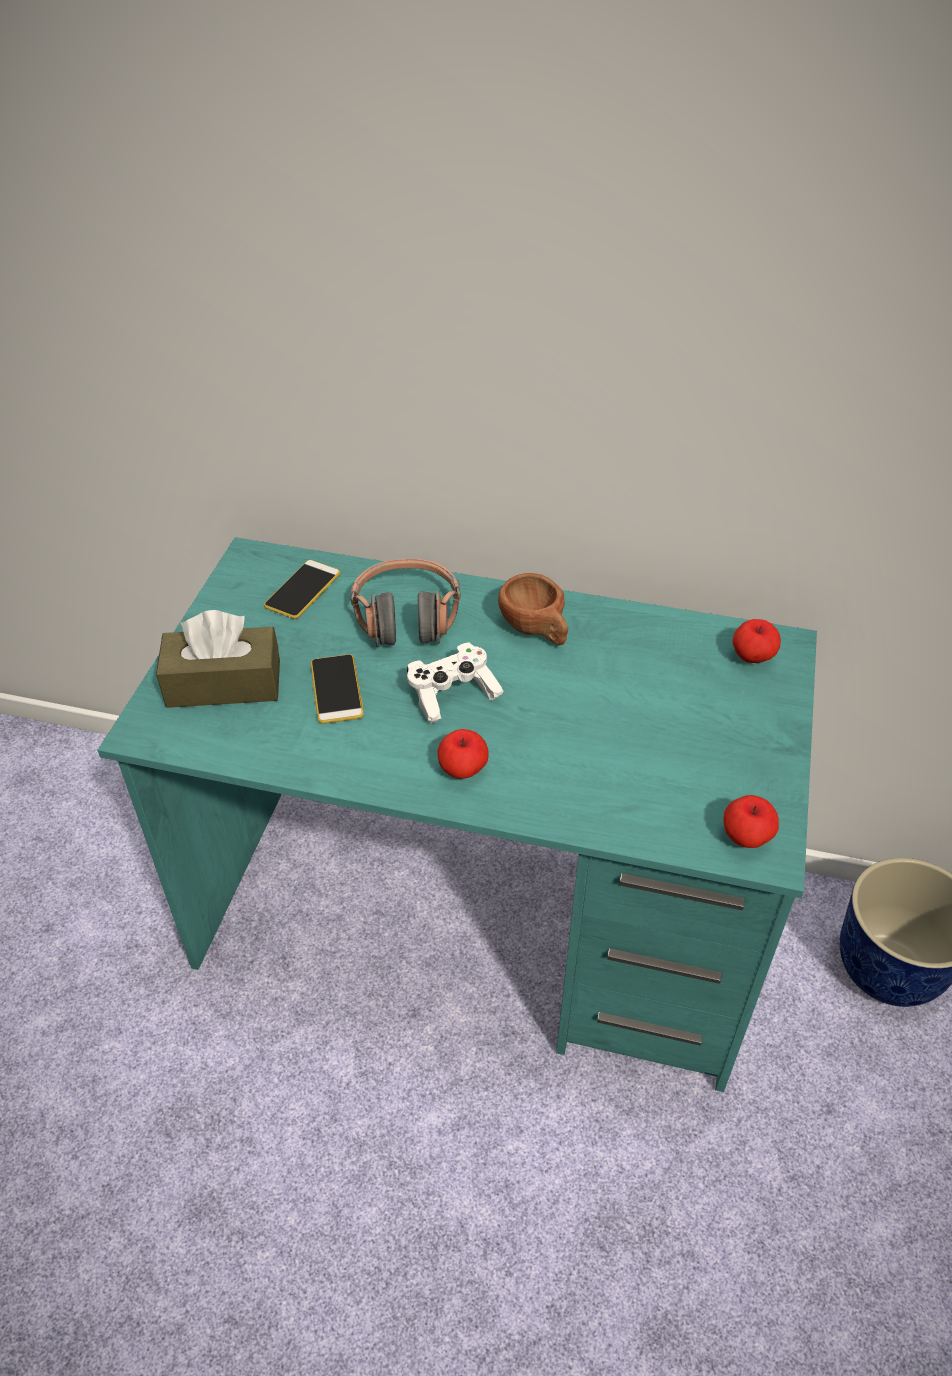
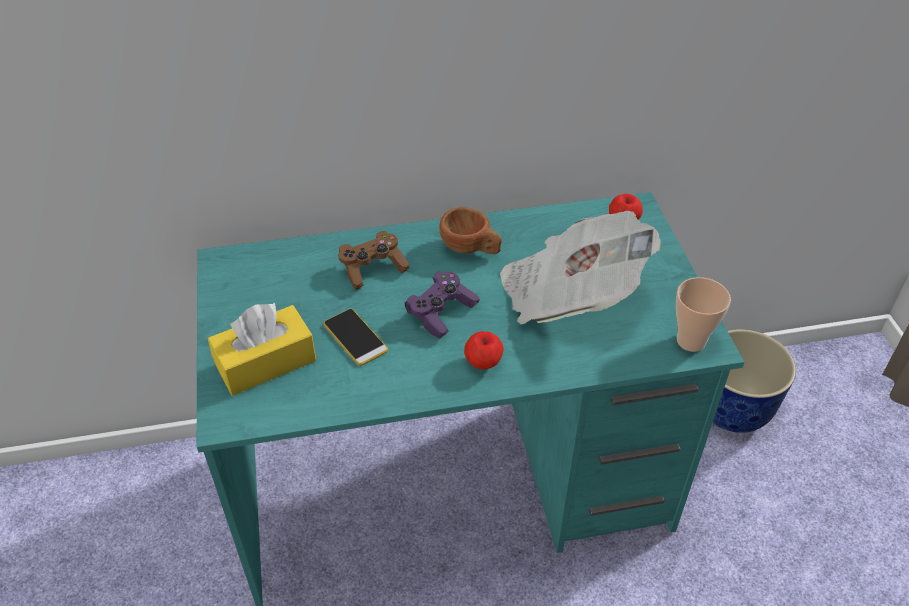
camera: 25 degrees left, 0 degrees up
(224, 684) = (265, 362): brown tissue box -> yellow tissue box
(302, 590) = (280, 273): phone -> none
(407, 617) = (373, 269): headphones -> brown game controller
(452, 694) = (441, 312): white game controller -> purple game controller
(623, 725) = (570, 295): none -> newspaper
(745, 838) = (691, 341): apple -> cup

